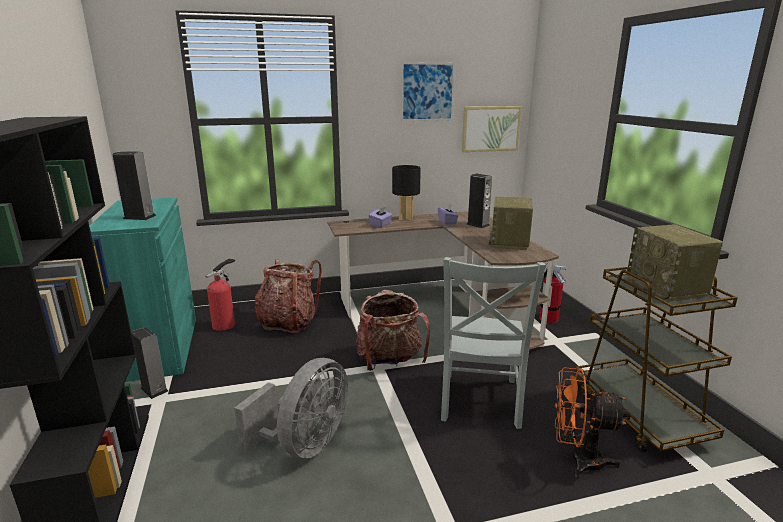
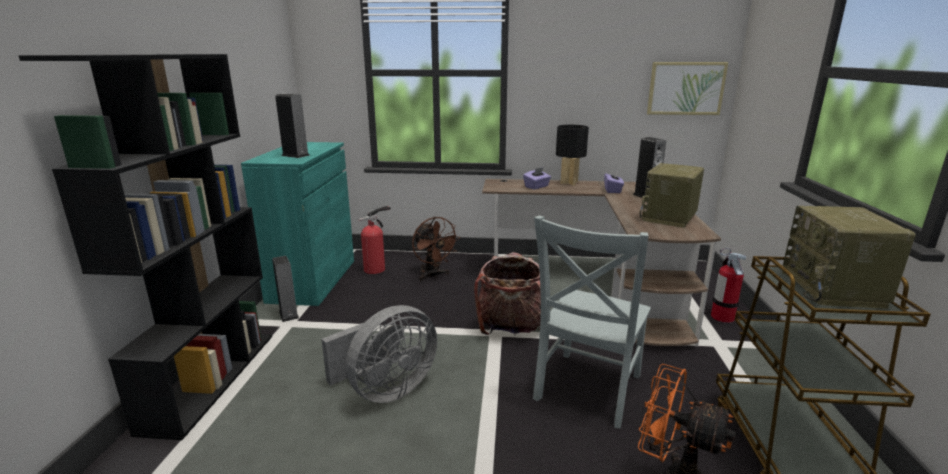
camera: 20 degrees right, 0 degrees up
(288, 322) = (433, 276): backpack -> brown fan
(427, 92) = (609, 44): picture -> none

